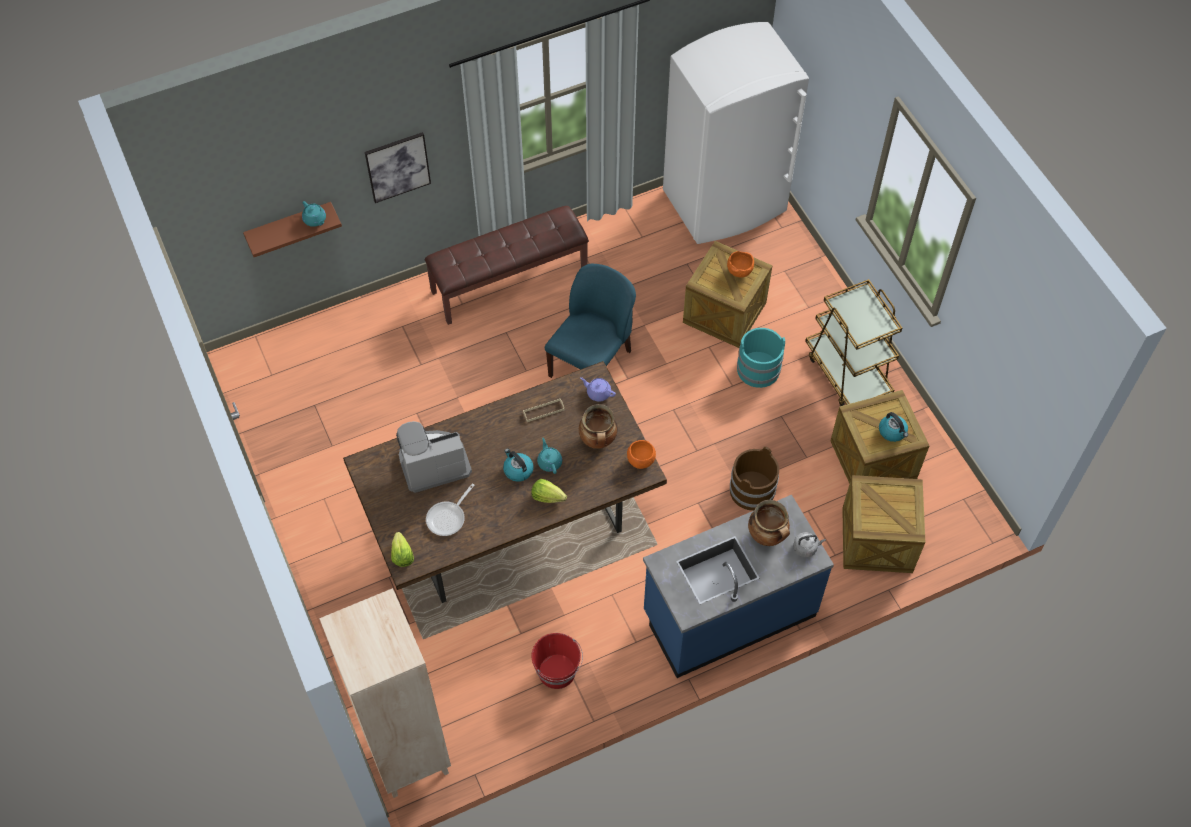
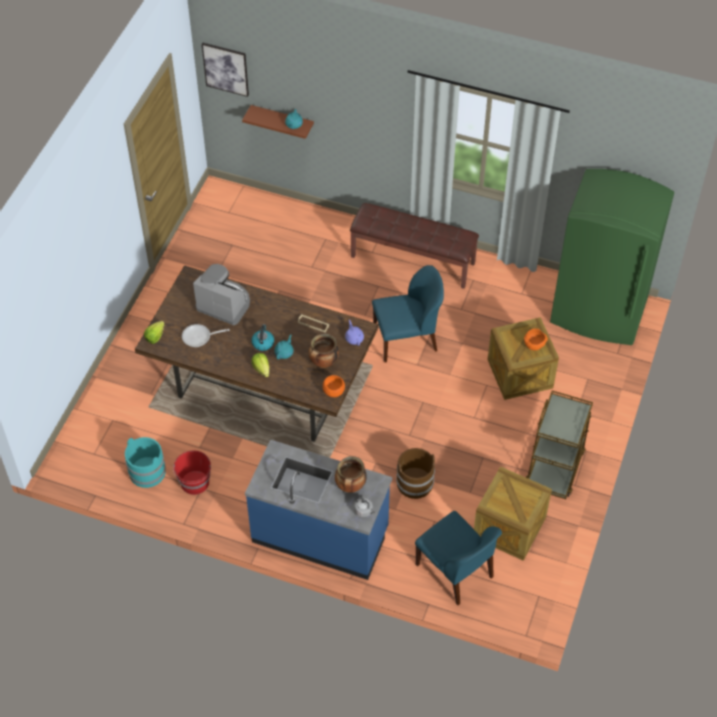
camera: 45 degrees right, 5 degrees down
(397, 166) = (365, 125): picture -> picture (226, 69)
(407, 753) = (76, 455): beige bookcase -> none
(725, 202) = (599, 312): white fridge -> green fridge
(758, 369) = (501, 421): turquoise bucket -> turquoise bucket (147, 472)
(877, 540) = (455, 572): crate -> blue chair
(892, 432) = (515, 506): kettle -> none

